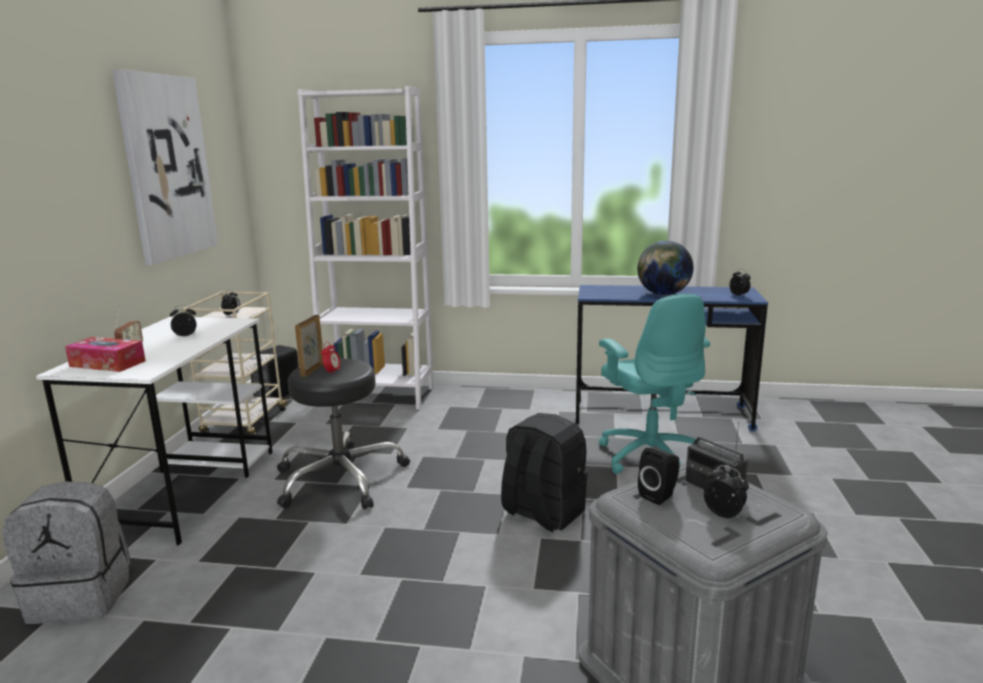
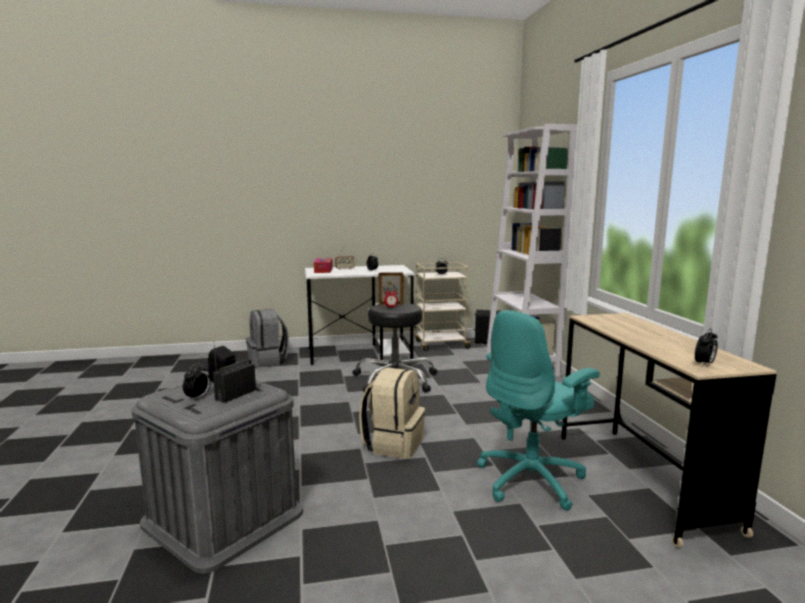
camera: 70 degrees right, 5 degrees down
(167, 167) = (428, 182): picture -> none
(542, 513) = (393, 444): black backpack -> beige backpack
(661, 415) = (640, 480): blue desk -> beige desk
(663, 294) = (641, 336): globe -> none

